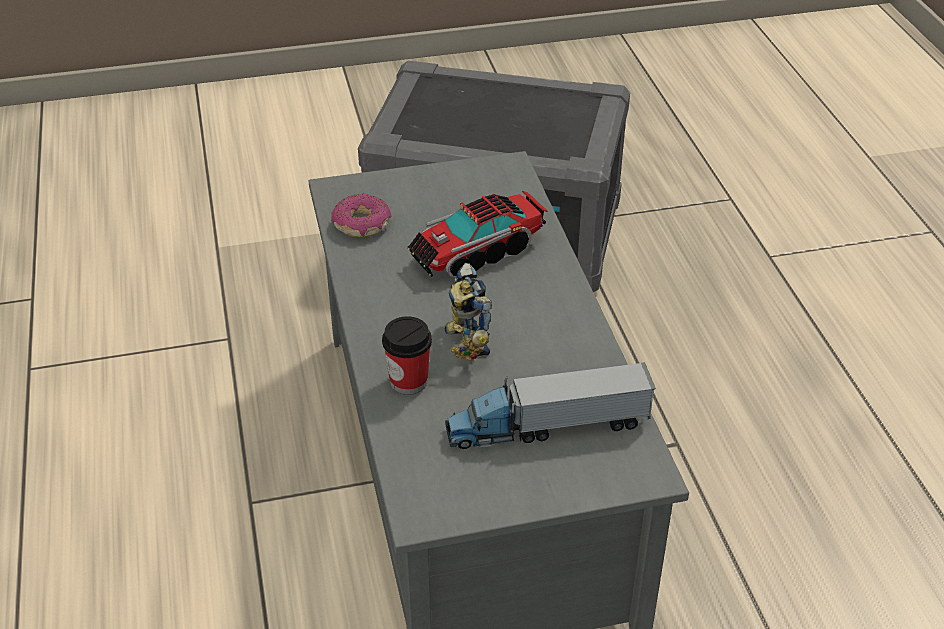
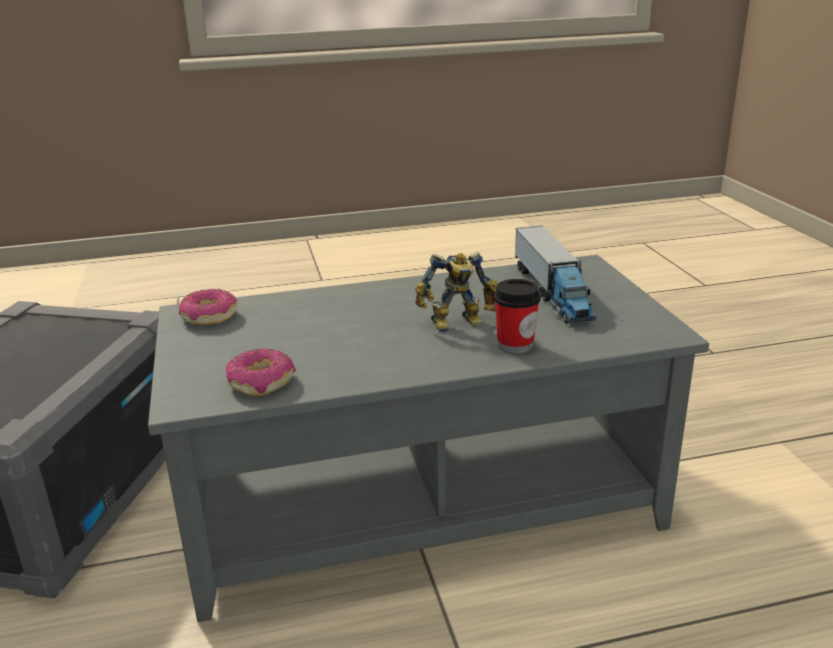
camera: 90 degrees left, 15 degrees down
(476, 252) = (325, 322): toy truck -> none
(496, 181) = (209, 316): none -> donut

